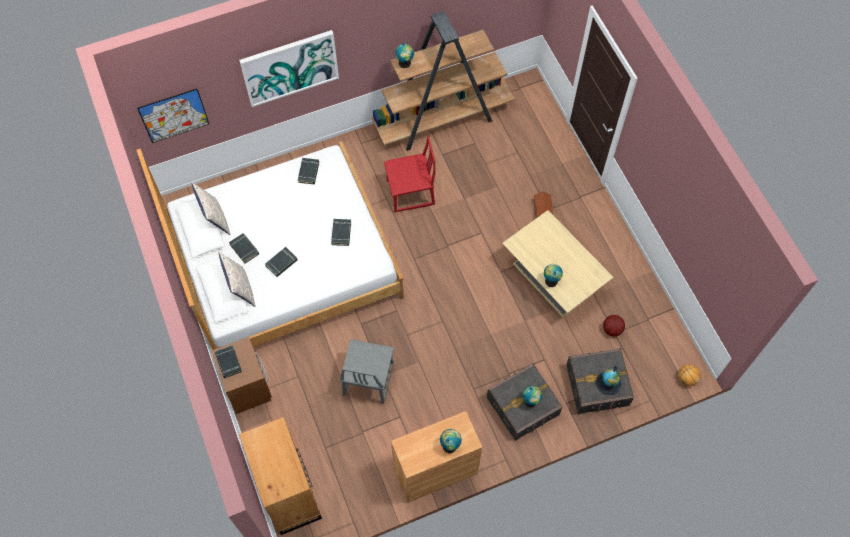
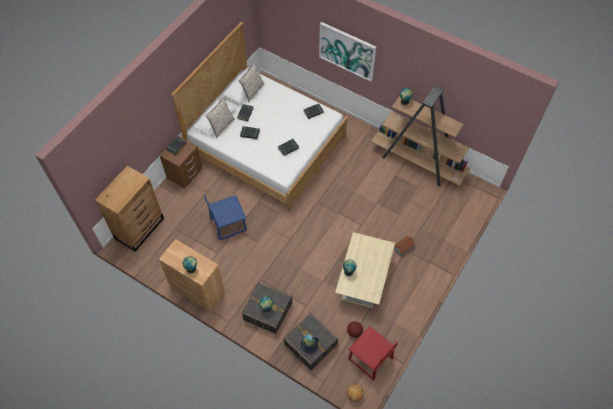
camera: 55 degrees right, 5 degrees down
(174, 115) = (280, 27): picture -> none
(367, 379) = (228, 224): grey chair -> blue chair
(410, 193) = (356, 175): red chair -> red chair (370, 359)

